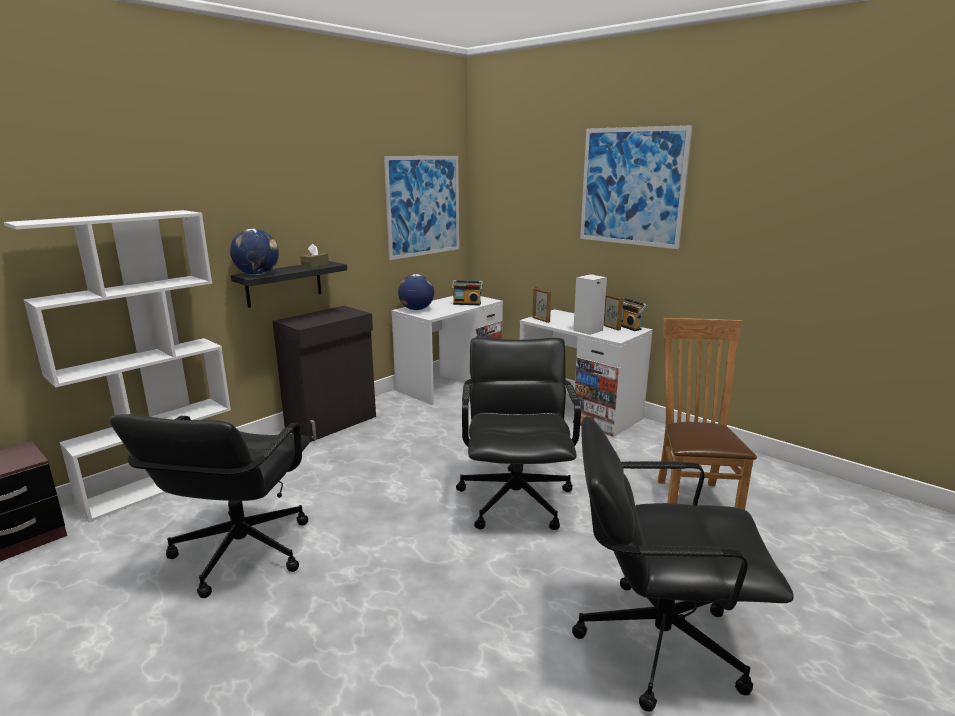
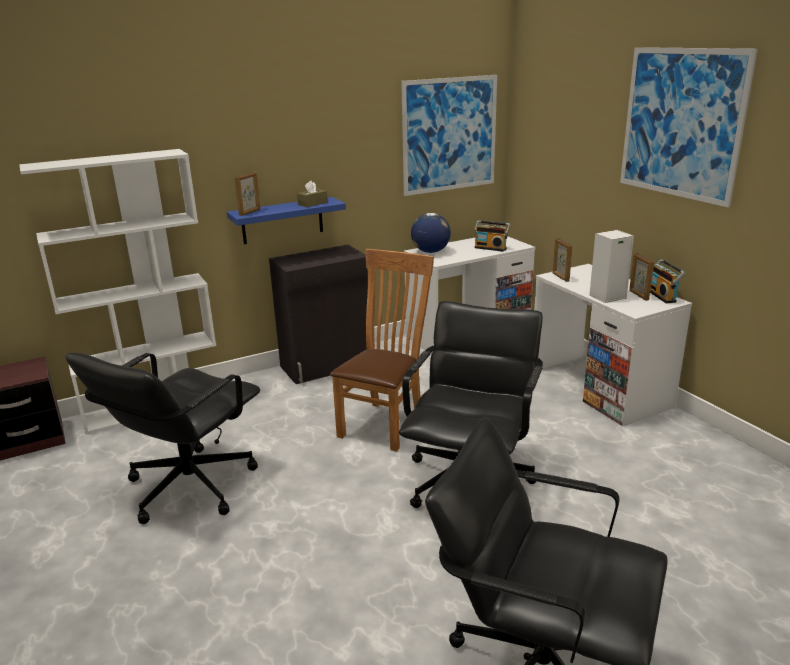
camera: 20 degrees right, 5 degrees up
(257, 274) = (250, 212): globe -> picture frame
(284, 284) = (282, 220): black shelf -> blue shelf
(693, 499) = (678, 519): brown chair -> brown chair (385, 423)

